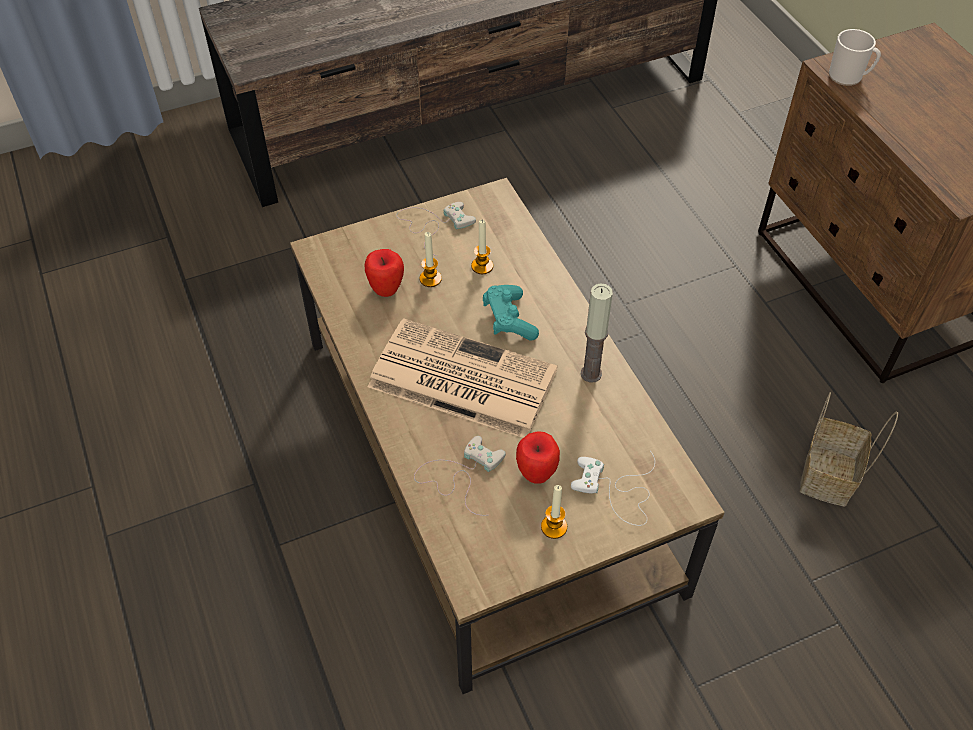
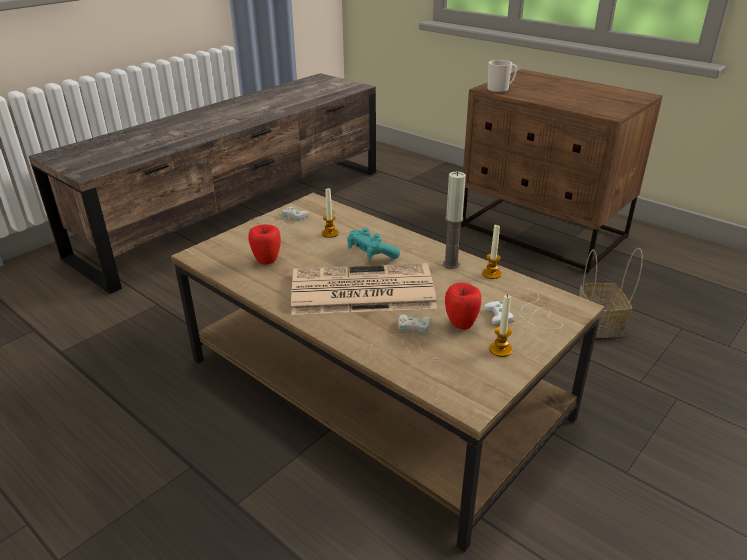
camera: 25 degrees left, 20 degrees down
(430, 279) = (297, 248): candle -> candle (491, 274)

